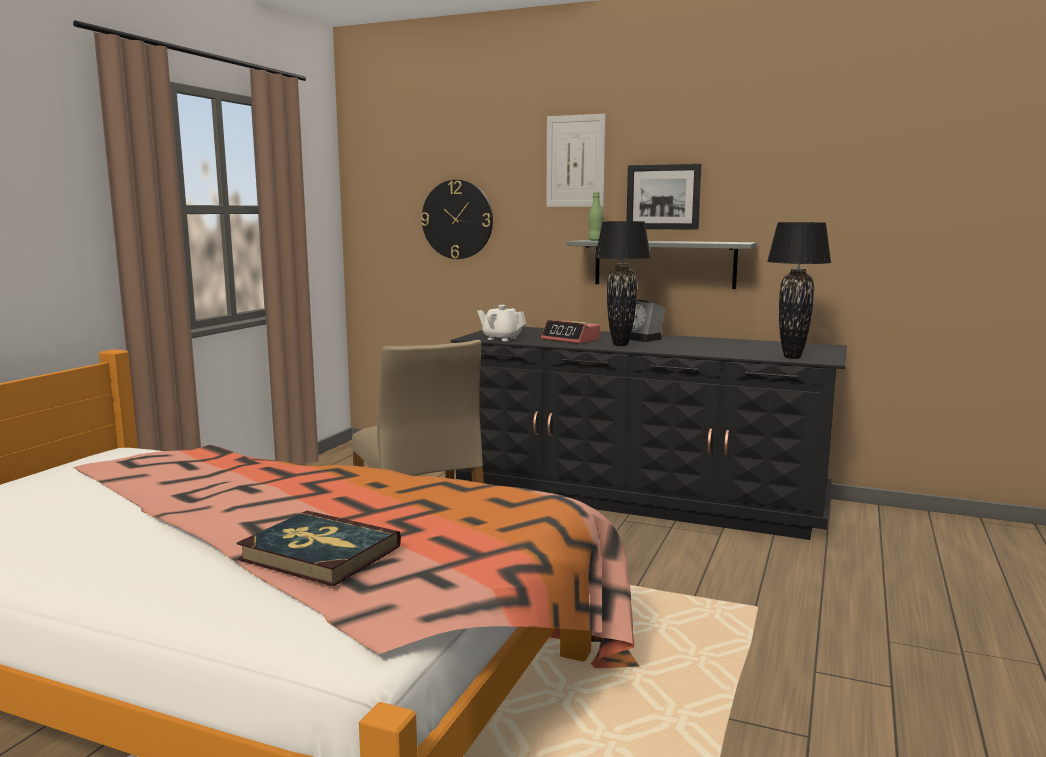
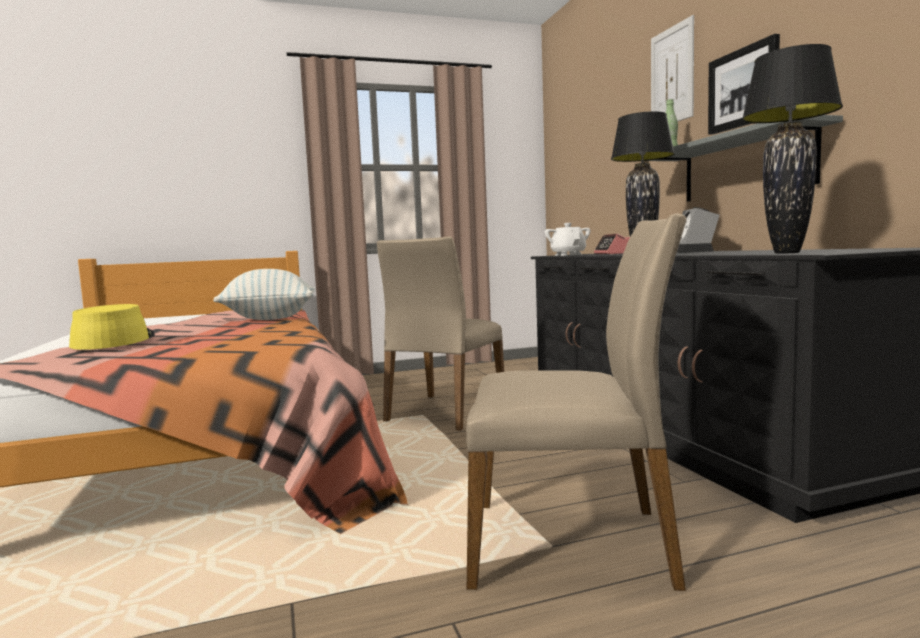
camera: 50 degrees right, 5 degrees down
(290, 470) = (270, 318): none -> pillow
(319, 553) = (113, 341): book -> yellow hat
(457, 219) = (599, 159): wall clock -> none
(760, 600) = (571, 543): none -> beige chair

